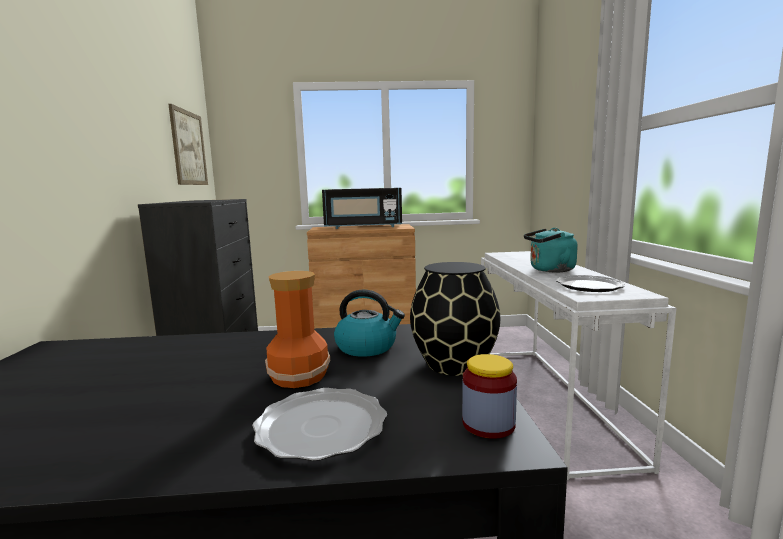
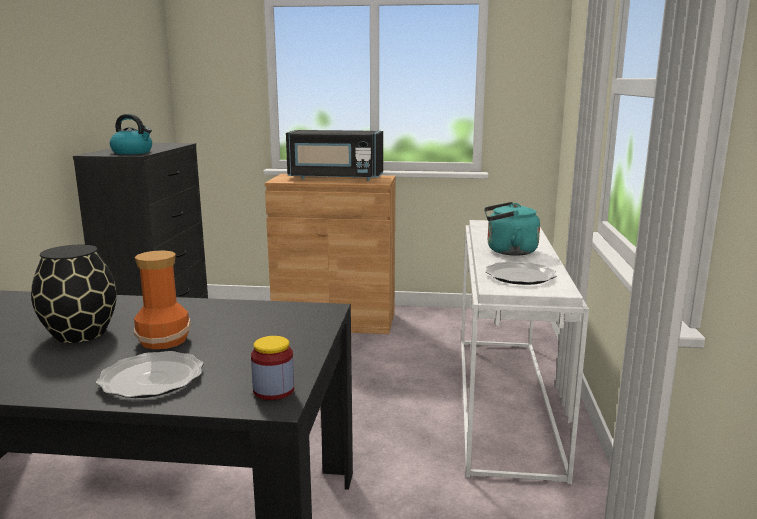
camera: 10 degrees right, 5 degrees up
(188, 148) = (139, 81): picture -> none
(367, 347) = (240, 321): kettle -> kettle (133, 152)
(455, 363) = (299, 343): black vase -> black vase (81, 333)

